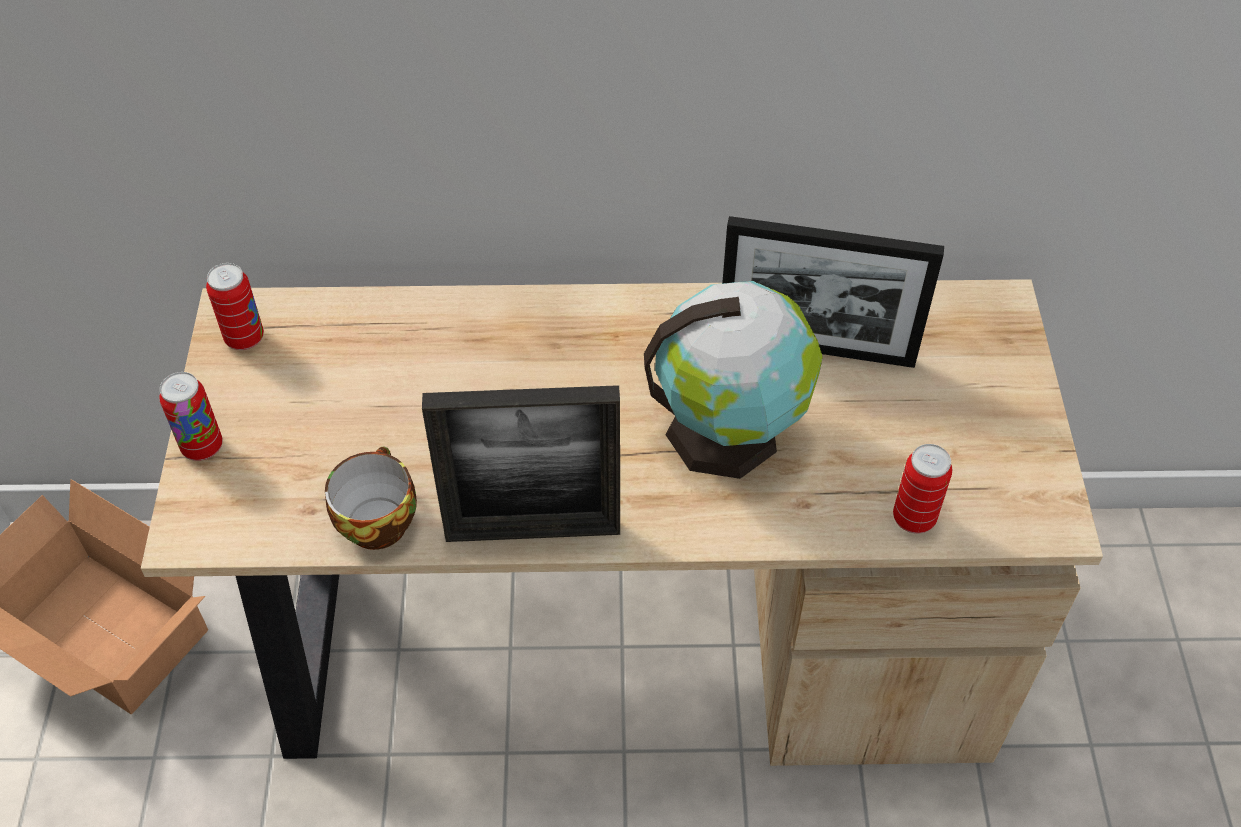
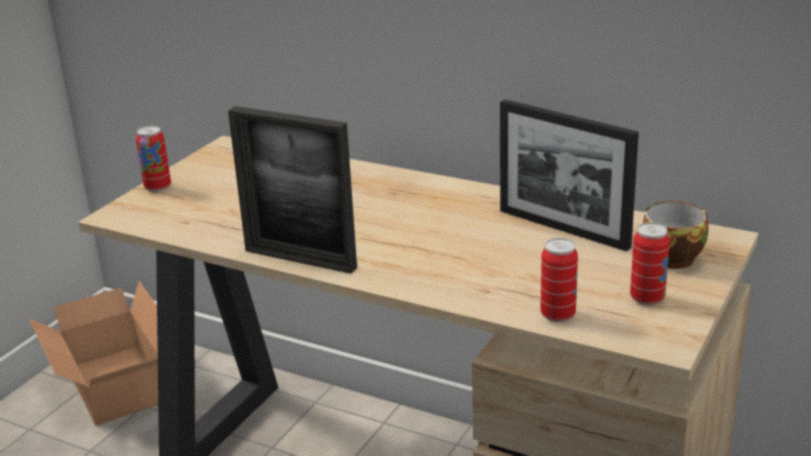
camera: 30 degrees right, 25 degrees down
(244, 338) = (223, 155): can -> can (647, 298)
(376, 520) = (216, 234): cup -> cup (672, 256)
(729, 432) = (467, 249): globe -> none

